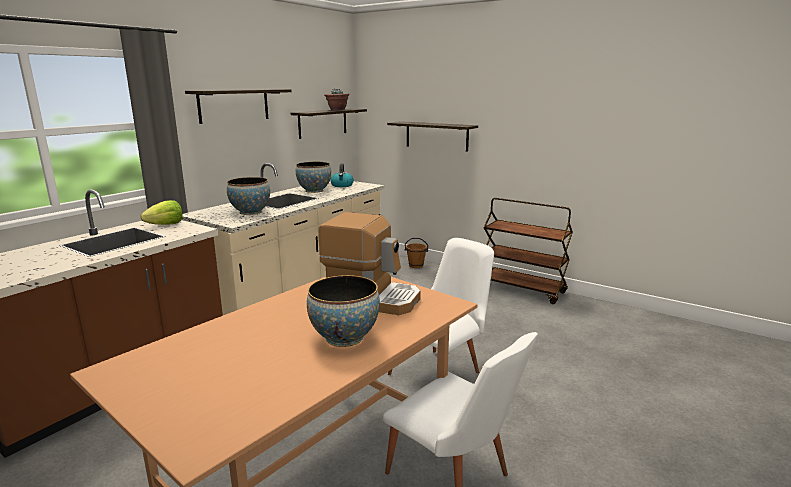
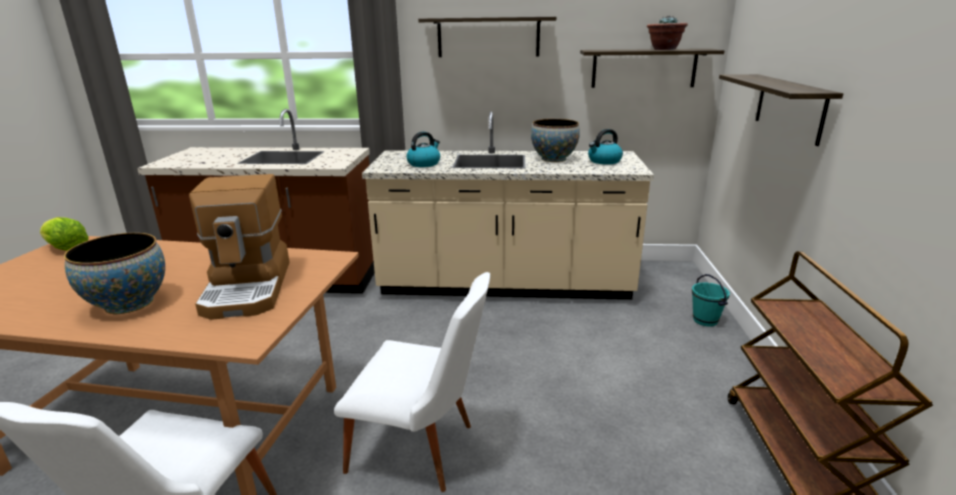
camera: 60 degrees right, 5 degrees up
(166, 225) = (339, 155): lettuce -> lettuce (66, 249)
(250, 212) = (424, 163): bowl -> kettle
(416, 265) = (705, 320): brown bucket -> turquoise bucket

